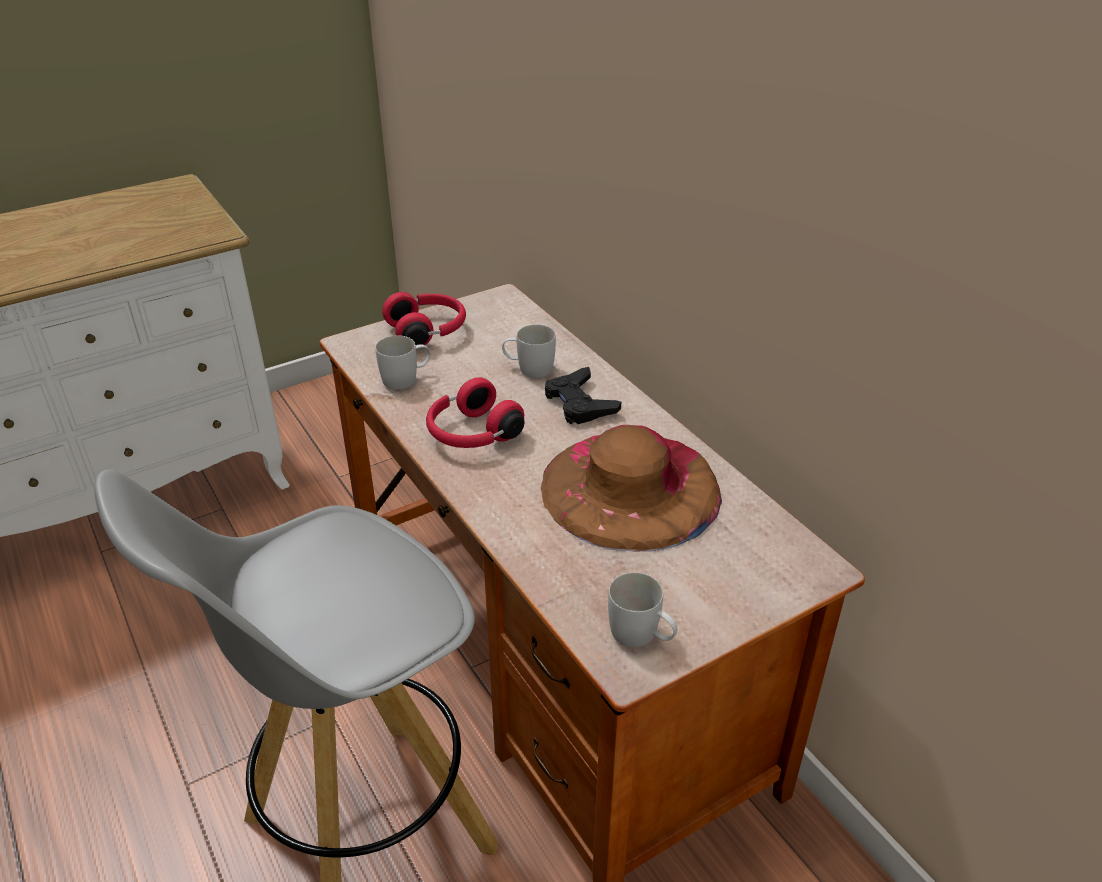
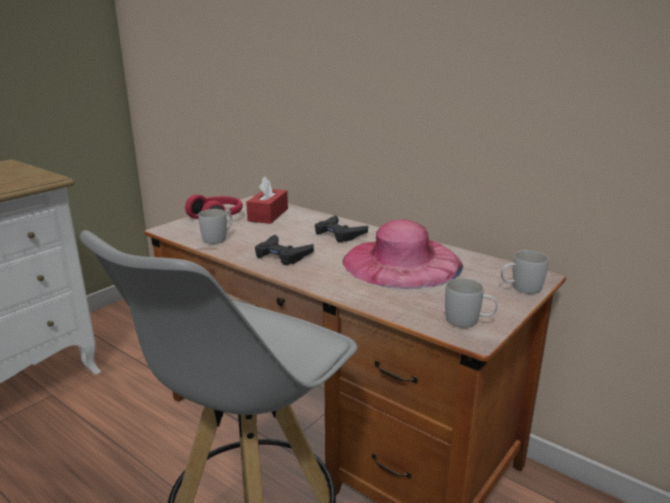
camera: 20 degrees left, 15 degrees down
(472, 434) = (282, 255): red headphones -> black game controller
(502, 337) = (268, 215): none -> red tissue box
(529, 368) = (295, 224): white mug -> white mug (520, 288)
(630, 488) = (401, 262): brown hat -> pink hat

